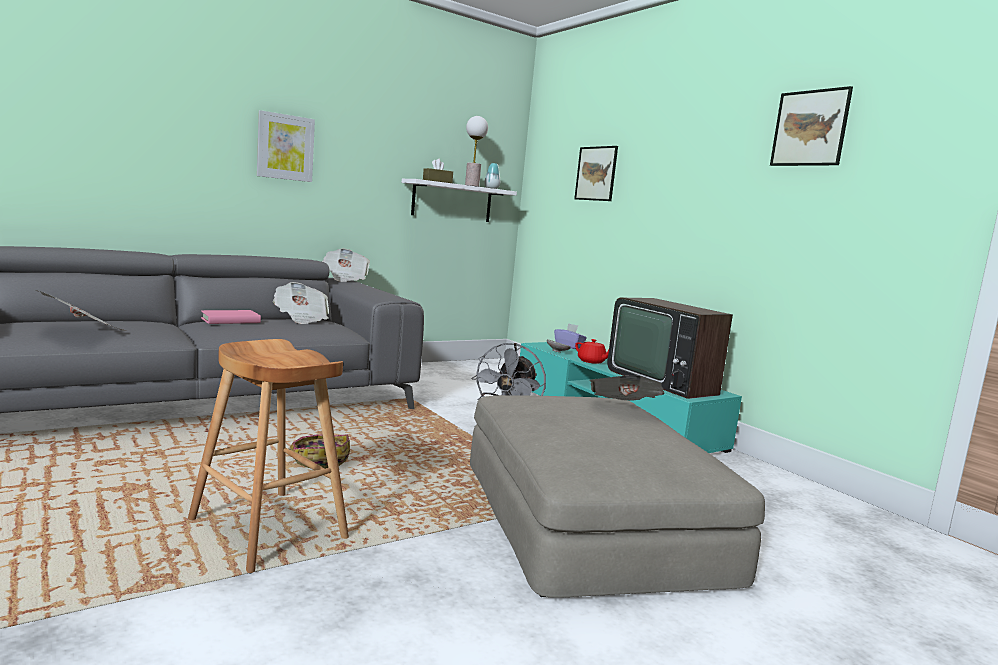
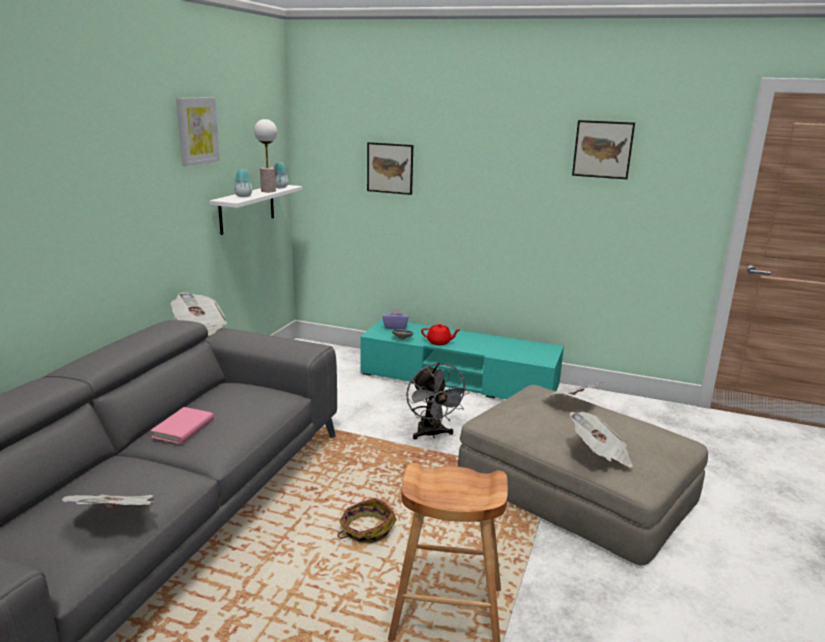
camera: 35 degrees left, 10 degrees up
(285, 147) = (113, 203): picture -> picture (197, 130)
(301, 318) = (224, 395): newspaper -> newspaper (600, 454)
(437, 181) = (243, 196): brown tissue box -> vase
(664, 381) = (509, 347): television -> none

